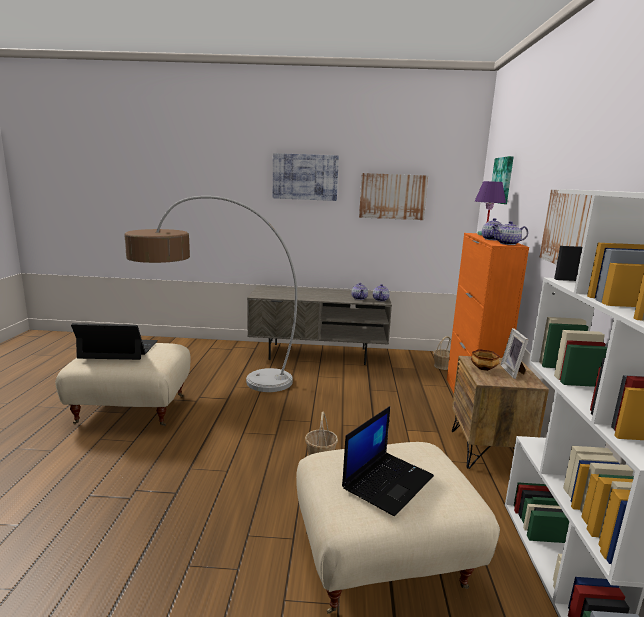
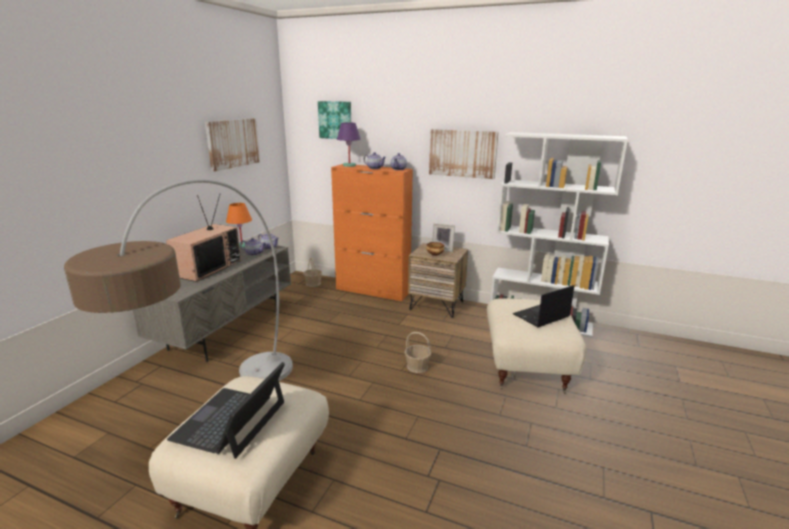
camera: 70 degrees left, 5 degrees up
(305, 177) = (152, 133): picture -> none
(313, 293) = (208, 268): none -> television
(371, 293) = (242, 246): none -> orange table lamp
(387, 481) = (541, 316): laptop -> laptop turned 90 degrees counterclockwise

